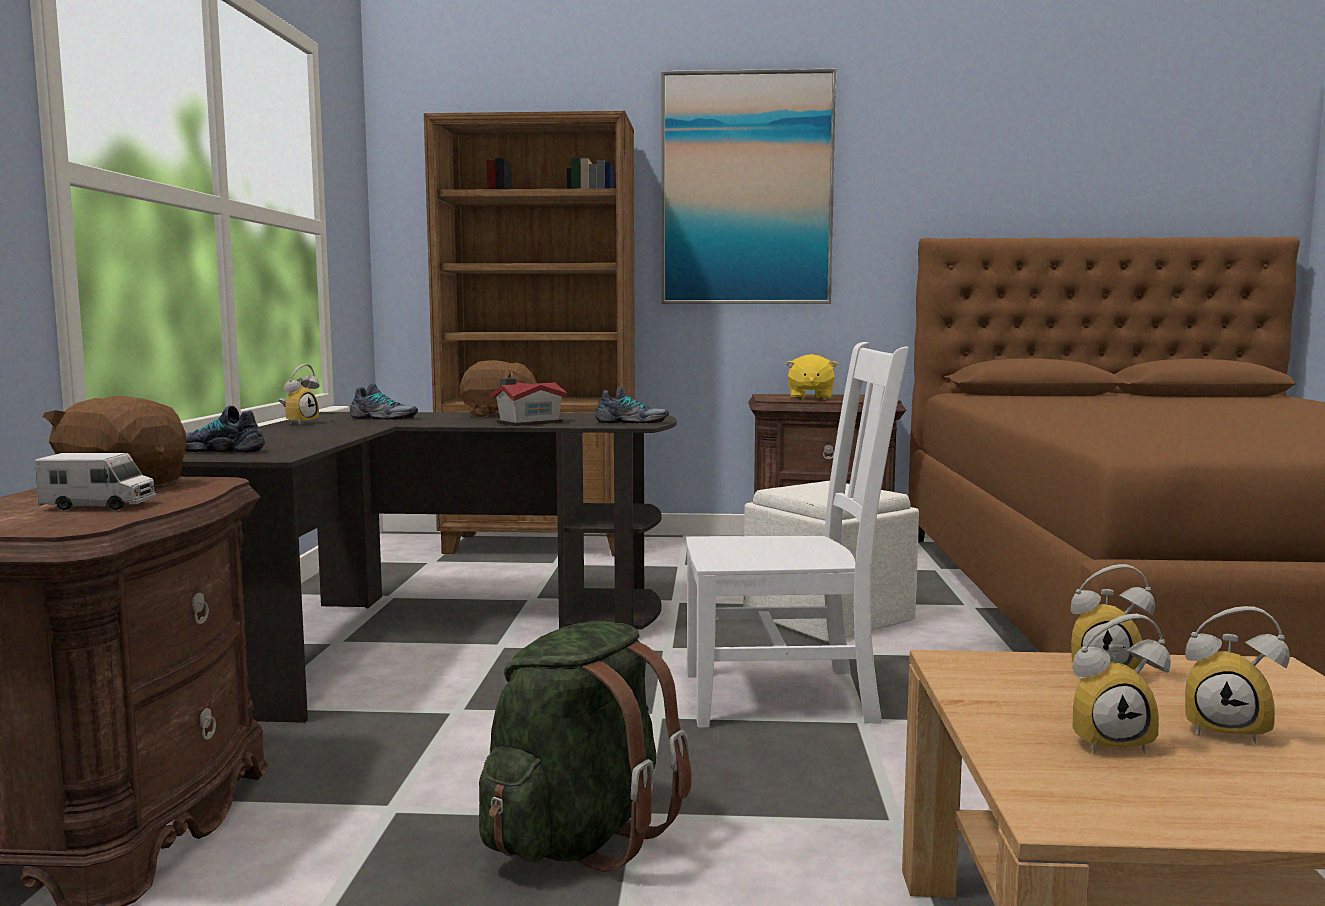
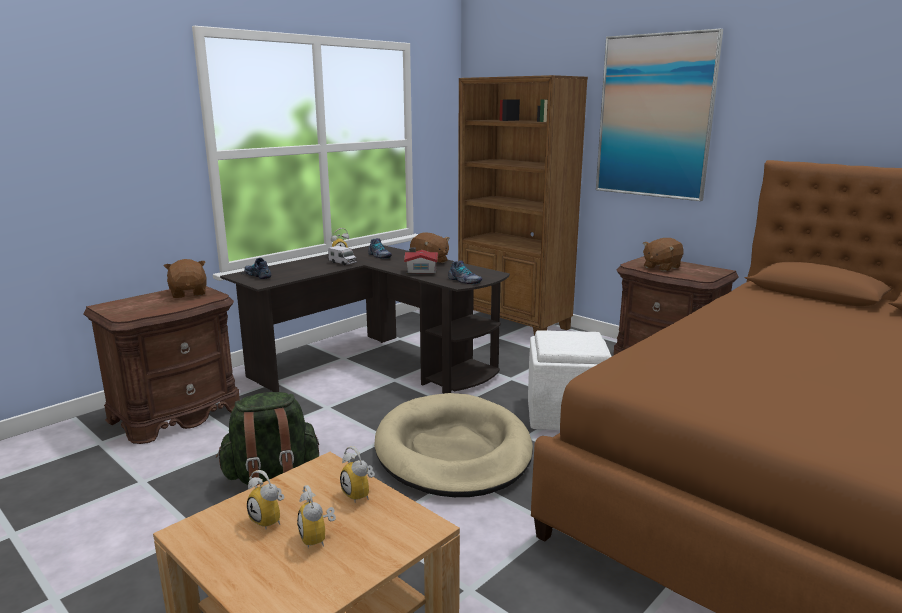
camera: 40 degrees right, 10 degrees up
(99, 506) = (156, 305): toy truck -> toy truck (342, 262)
(786, 697) = (453, 451): white chair -> beige dog bed
(809, 398) = (661, 267): yellow plush toy -> brown plush toy

